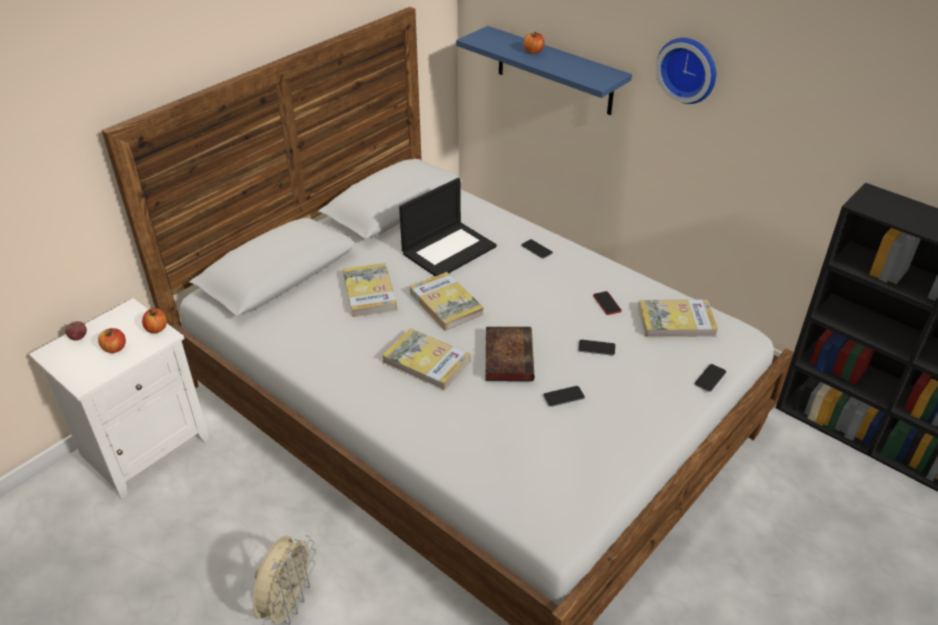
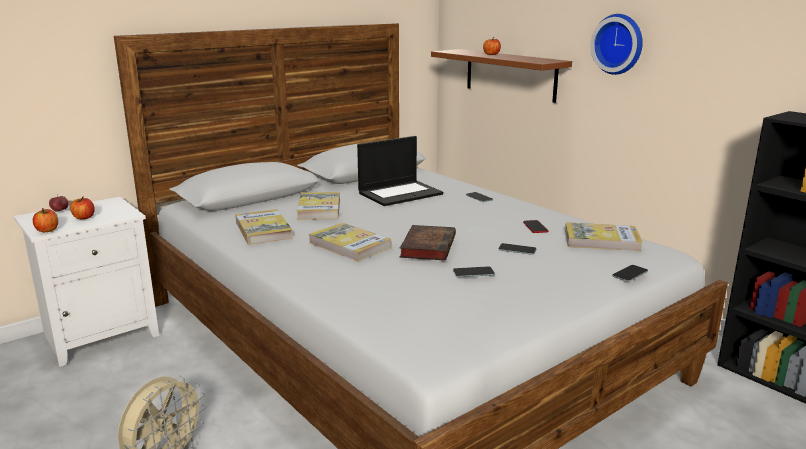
camera: 10 degrees right, 20 degrees down
(157, 328) = (126, 211): apple -> apple (47, 230)
(446, 304) = (383, 217): book -> book (263, 230)
(554, 71) = (510, 74): blue shelf -> brown shelf

